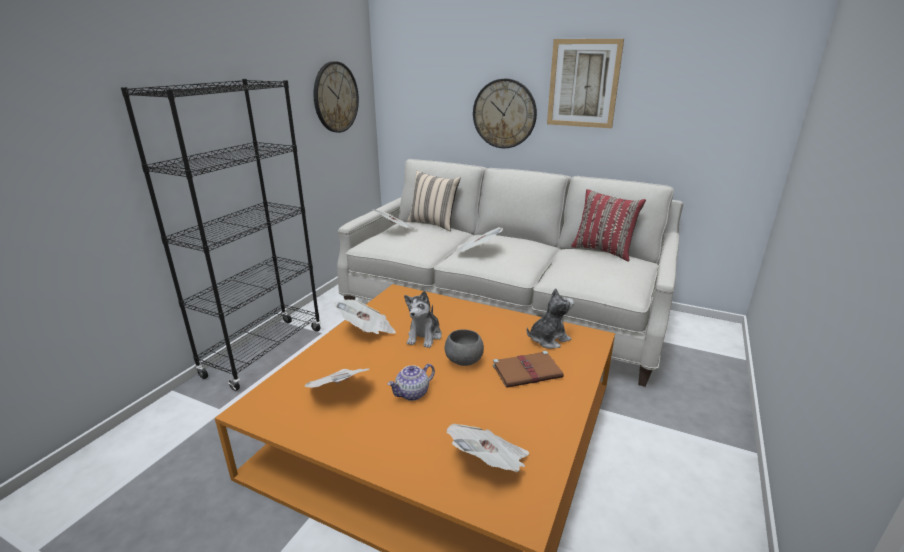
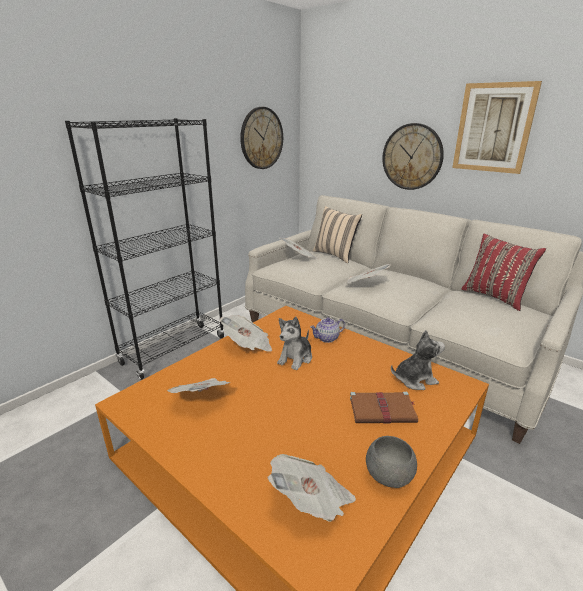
camera: 15 degrees right, 0 degrees up
(413, 393) = (265, 412): teapot -> teapot (327, 338)
(463, 362) = (323, 389): grey bowl -> grey bowl (388, 477)

